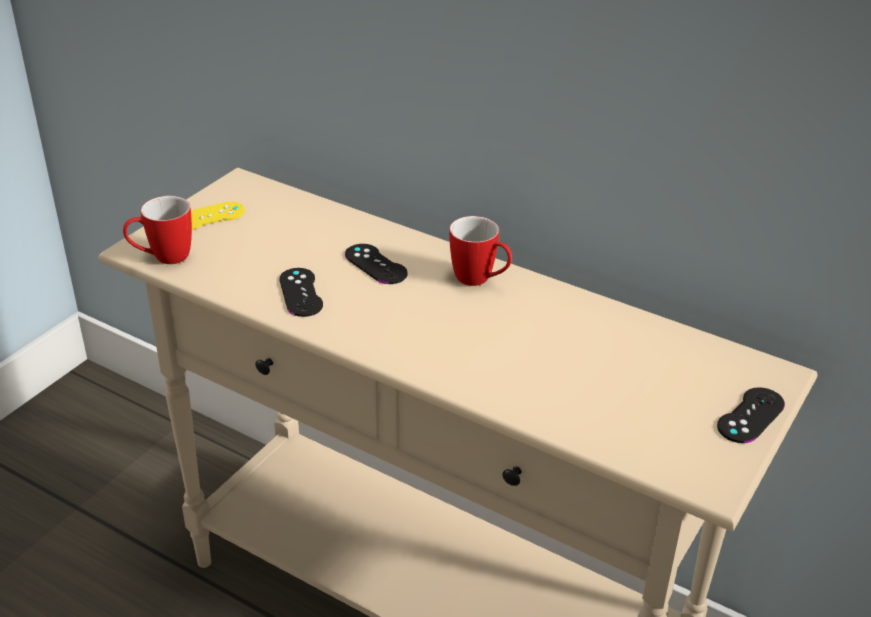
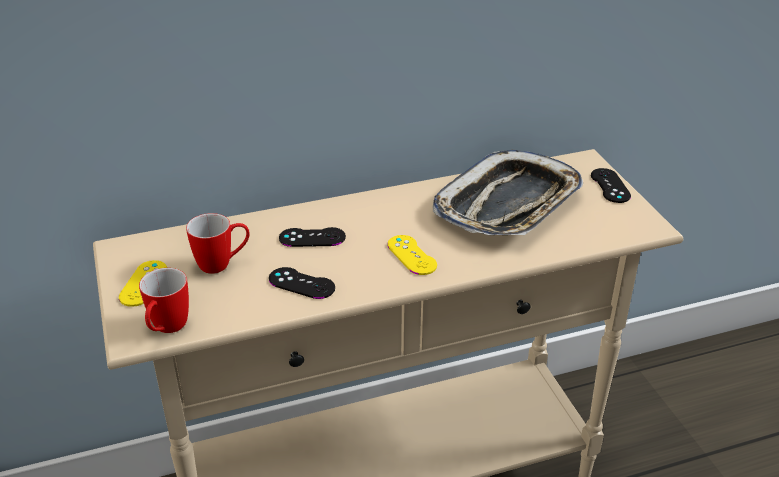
camera: 50 degrees left, 0 degrees up
(423, 334) = (411, 255): none -> yellow game controller
(480, 280) = (384, 207): mug -> mug (222, 264)
(599, 356) = (508, 204): none -> tray

